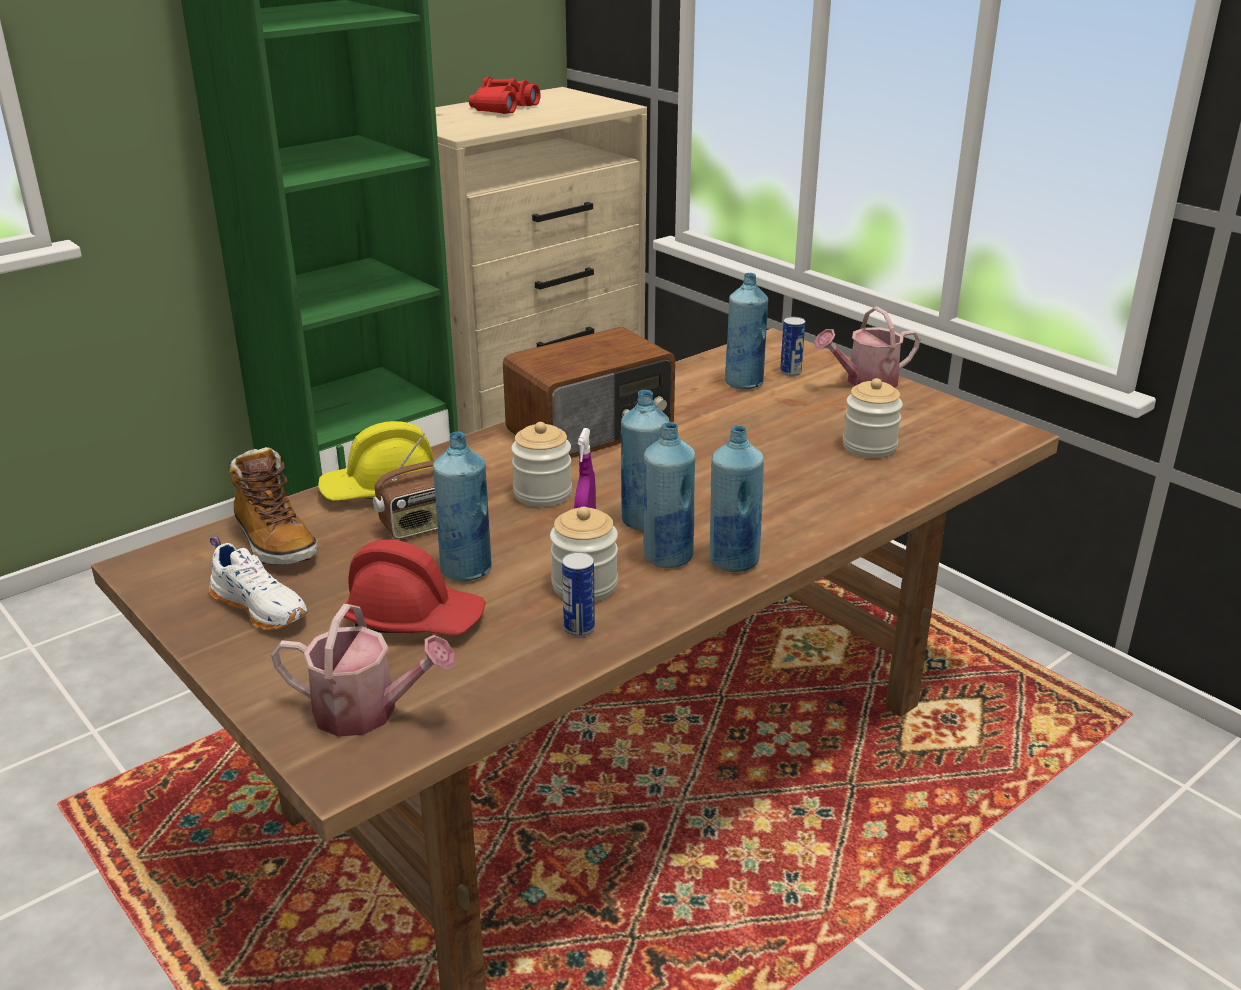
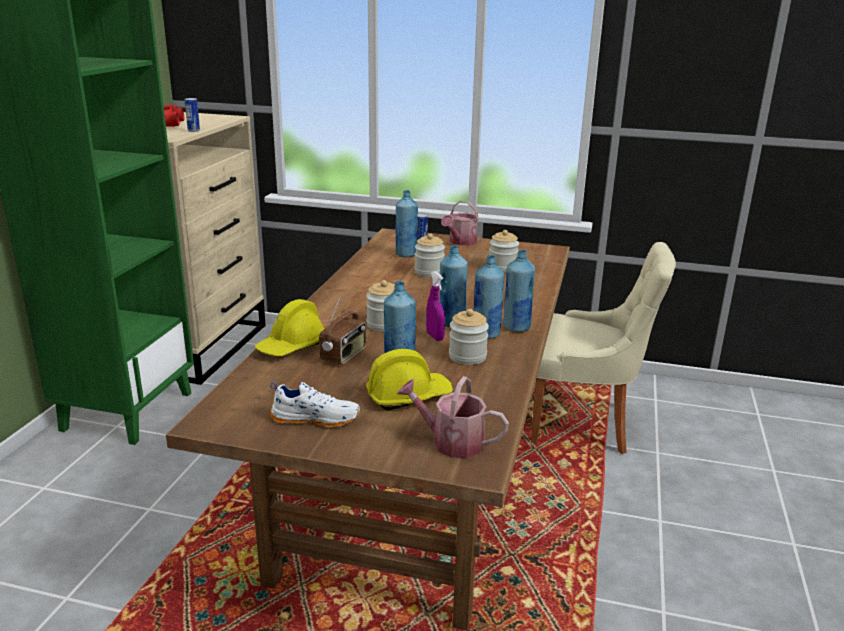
camera: 35 degrees left, 5 degrees down
(274, 542) = (270, 387): boot -> none
(367, 711) = (451, 442): watering can -> watering can turned 135 degrees counterclockwise
(414, 619) = (408, 396): red hard hat -> yellow hard hat
(579, 628) = (493, 374): can -> can (193, 131)
(592, 430) = (363, 291): radio -> none
(735, 423) = (429, 272): none -> jar
(990, 775) = (584, 423): none -> beige chair

